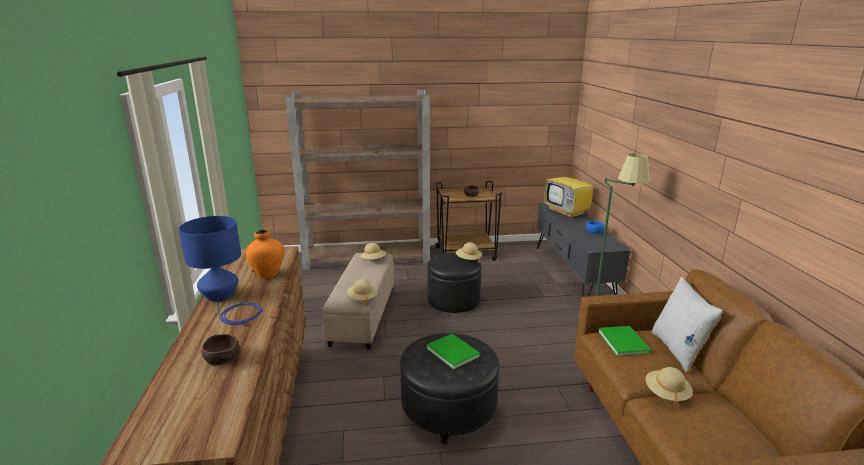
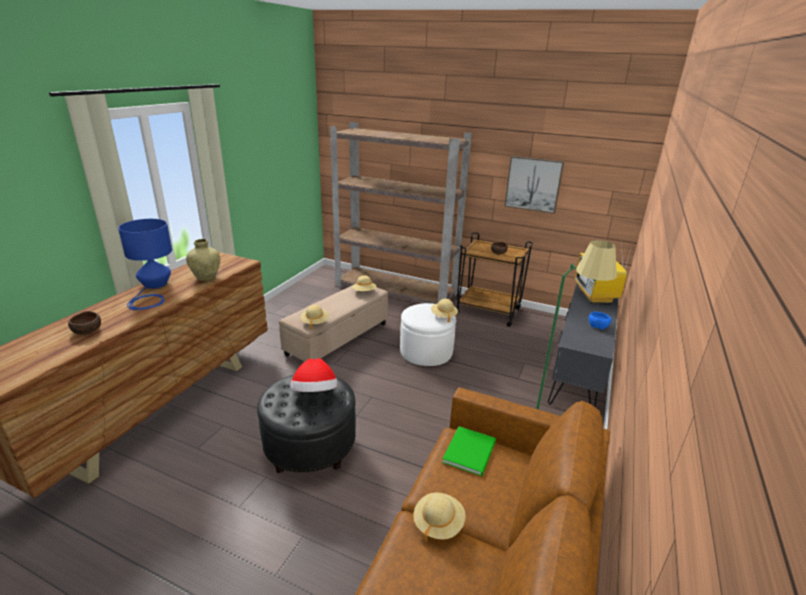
camera: 30 degrees right, 5 degrees up
(268, 274) = (206, 277): orange vase -> beige vase
(453, 300) = (426, 351): black ottoman -> white ottoman
(453, 351) = (315, 393): green book -> hat
(485, 129) = (533, 184): none -> picture
(677, 351) = (517, 487): grey pillow -> none

